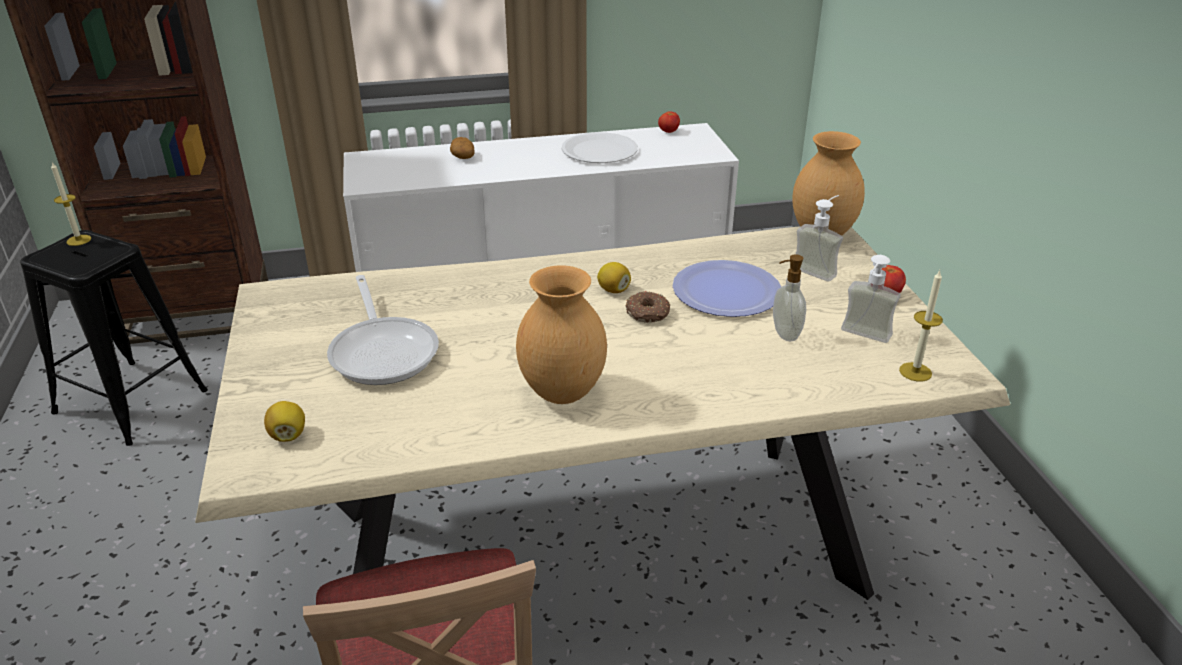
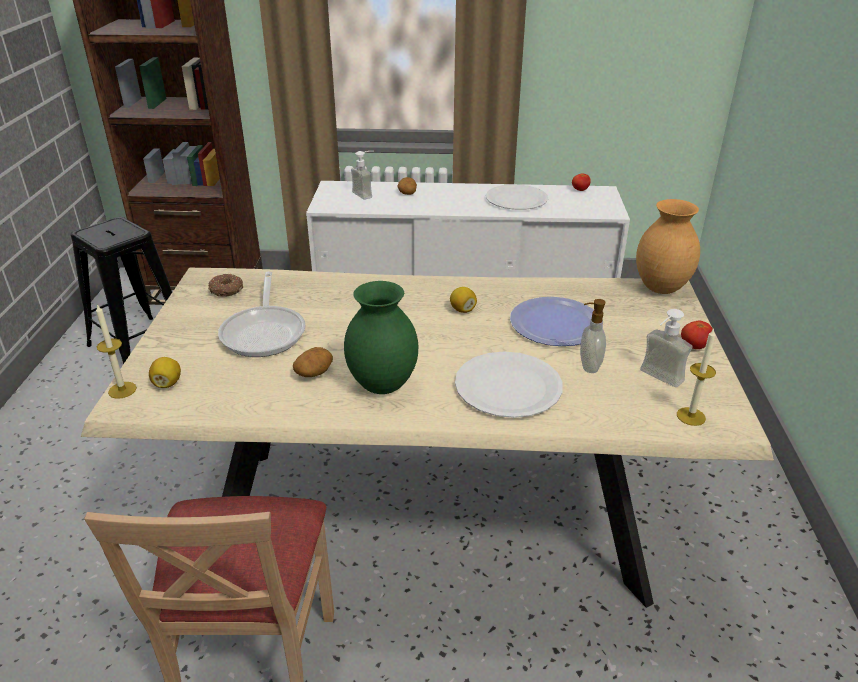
camera: 15 degrees right, 0 degrees up
(79, 240) = (113, 223): candle -> candle (122, 390)
(471, 391) = (314, 372): none -> potato
(564, 393) = (384, 385): brown vase -> green vase
(648, 314) = (481, 333): donut -> donut (226, 290)
(707, 371) = (507, 387): none -> white plate
(818, 269) = (644, 316): soap dispenser -> soap dispenser (366, 194)

